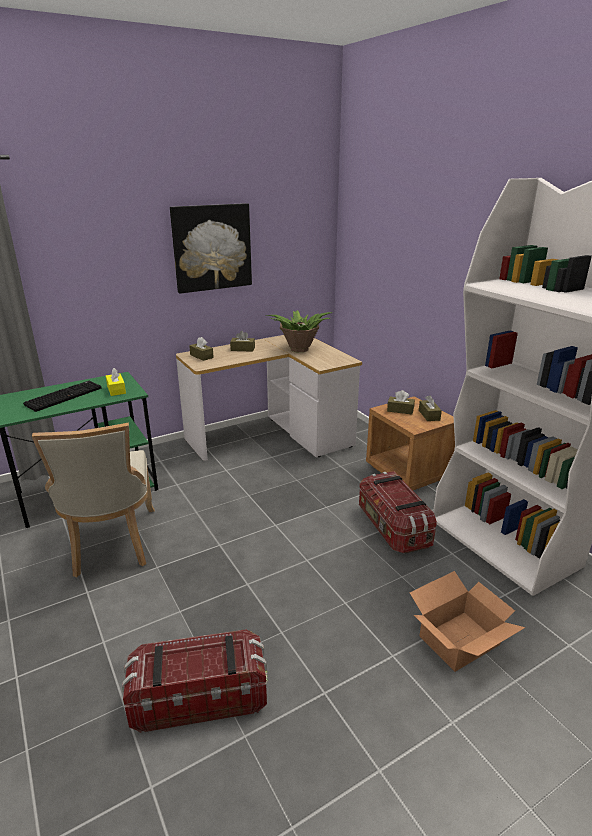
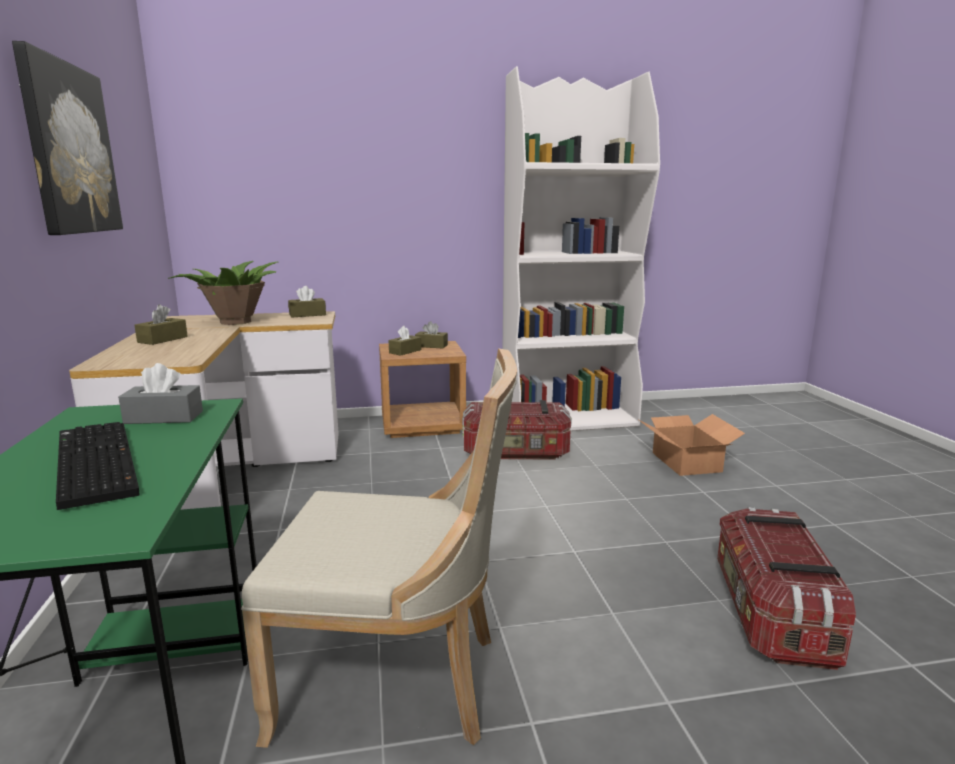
camera: 70 degrees left, 10 degrees down
(116, 390) = (164, 417): yellow tissue box -> grey tissue box
(201, 356) = (134, 358): brown tissue box -> brown tissue box (307, 315)

